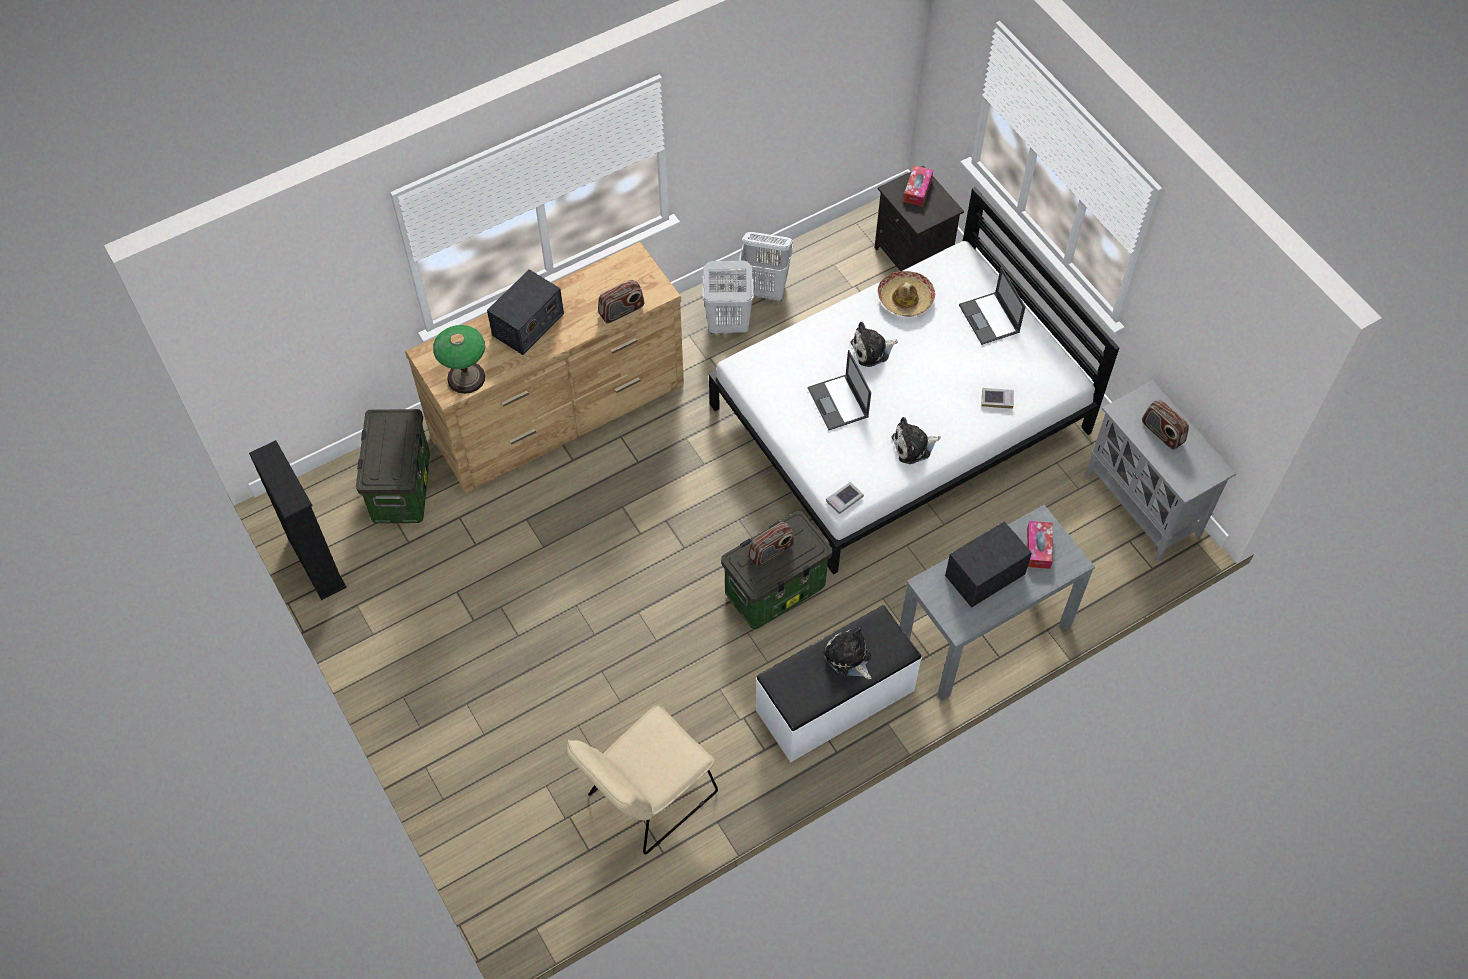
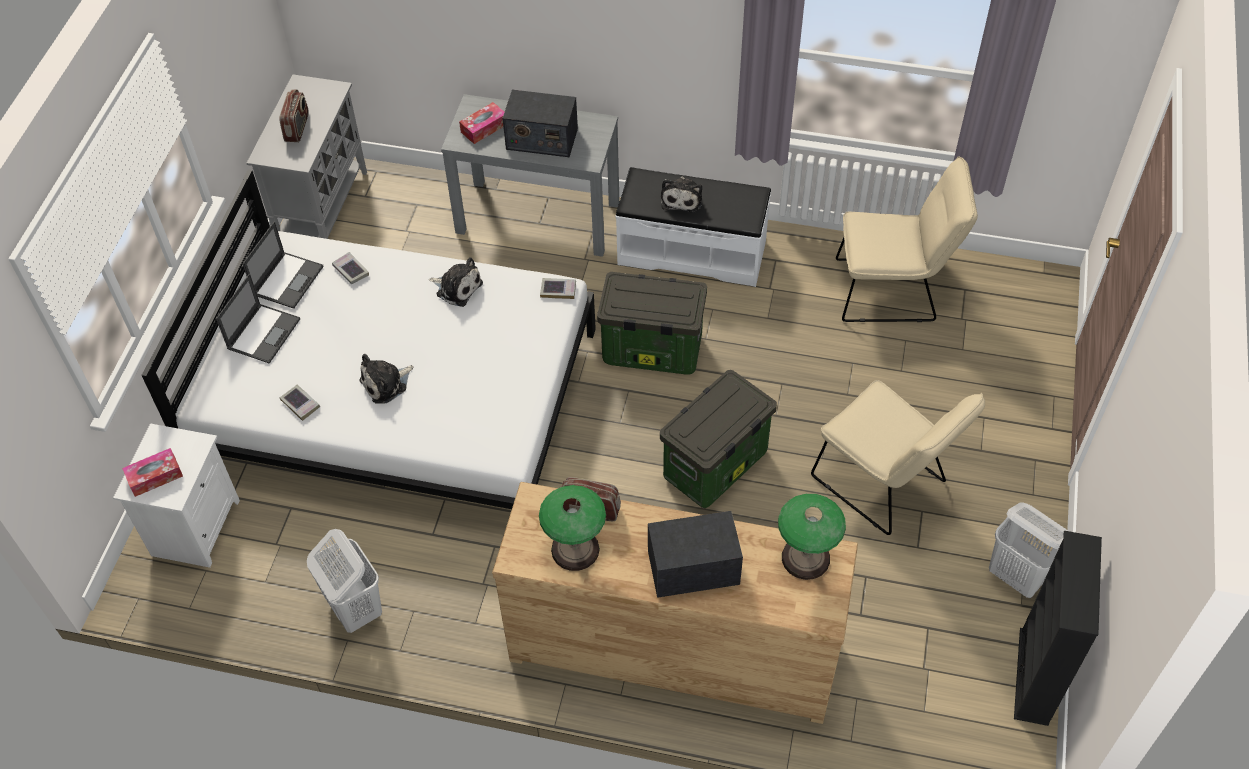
camera: 135 degrees left, 5 degrees down
(401, 487) = (893, 691): storage box -> storage box (715, 467)
(515, 620) = (885, 484): none -> beige chair
(607, 284) = (575, 549): none -> table lamp
(727, 324) = (429, 603): white laundry basket -> white laundry basket (1018, 576)
(771, 552) = (656, 302): radio -> none
(838, 403) = (469, 363): laptop -> laptop (288, 280)
(872, 350) = (386, 383): plush toy -> plush toy turned 120 degrees clockwise
(905, 299) = (300, 404): hat -> book
(914, 258) = (195, 526): black nightstand -> white nightstand

